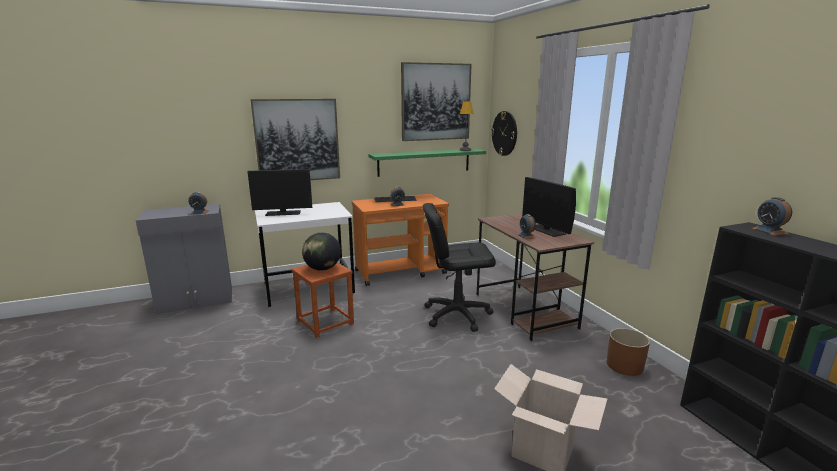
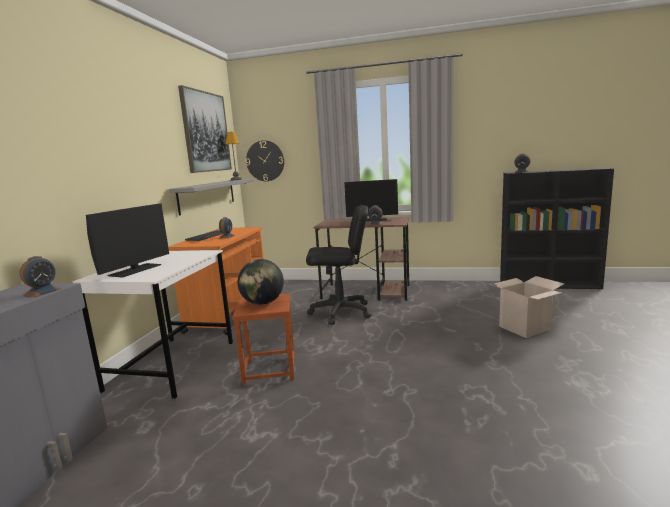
camera: 55 degrees left, 5 degrees down
(297, 140) = (103, 174): picture -> none
(424, 162) = (207, 195): green shelf -> grey shelf
(457, 315) = (341, 312): black office chair -> black office chair turned 120 degrees counterclockwise
(625, 365) = (459, 287): brown planter -> none

